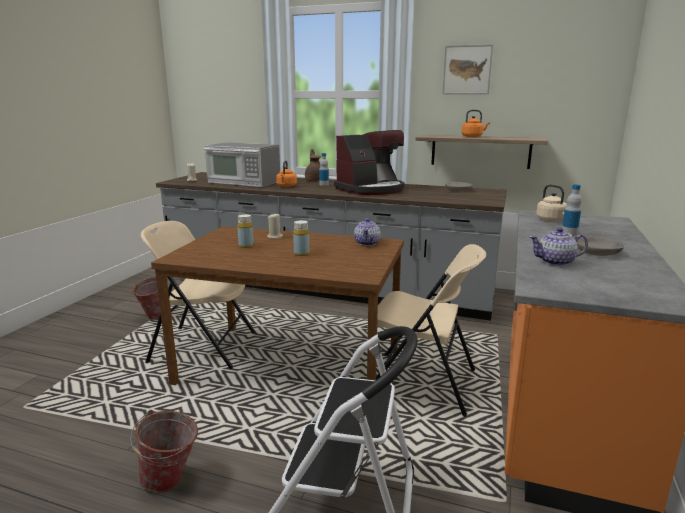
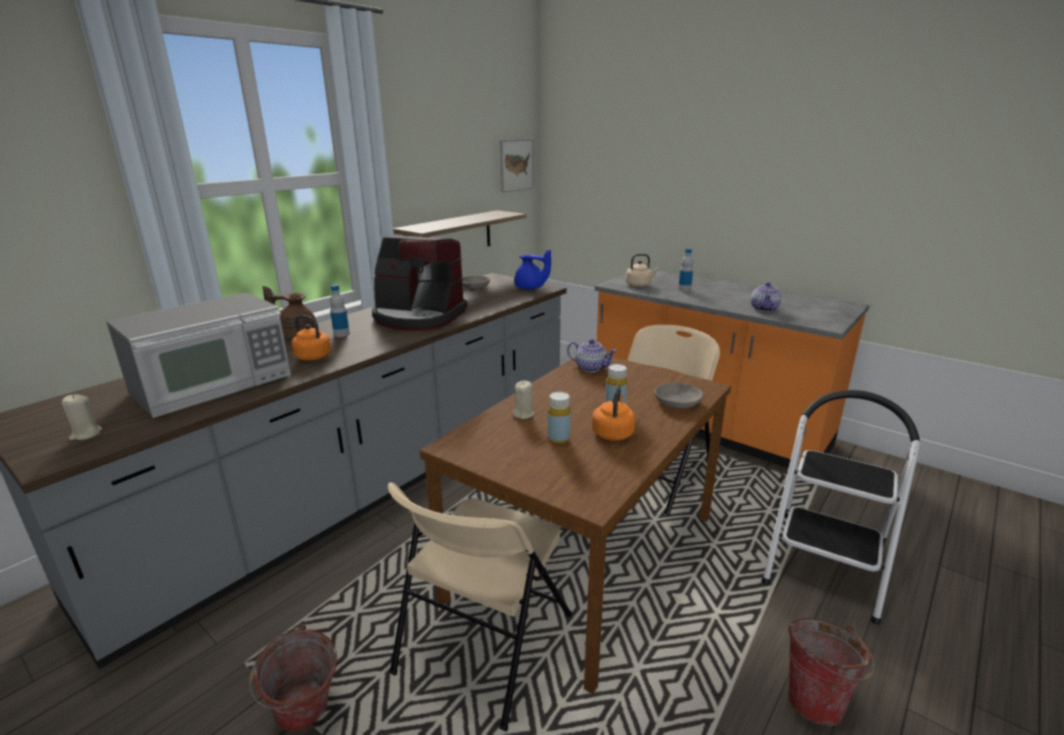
camera: 70 degrees left, 5 degrees up
(371, 189) = (418, 317): coffee machine -> coffee machine turned 120 degrees clockwise
(467, 70) = (425, 139): picture -> picture (516, 165)
(473, 136) = (456, 221): orange kettle -> orange kettle (613, 433)
(481, 200) = (531, 288): none -> blue teapot
(597, 252) = (740, 295): grey bowl -> grey bowl (678, 402)

